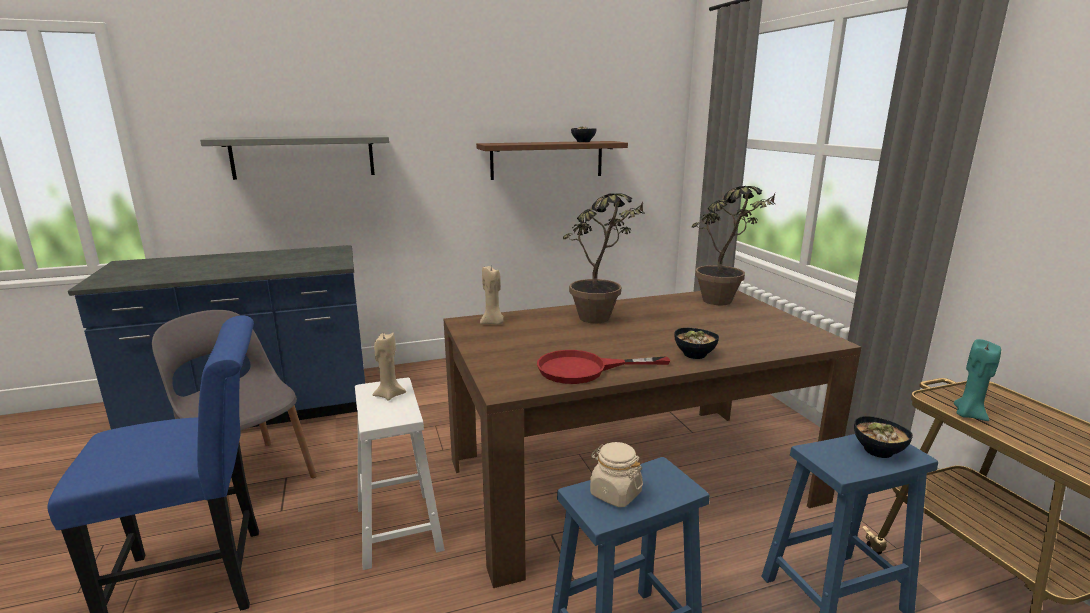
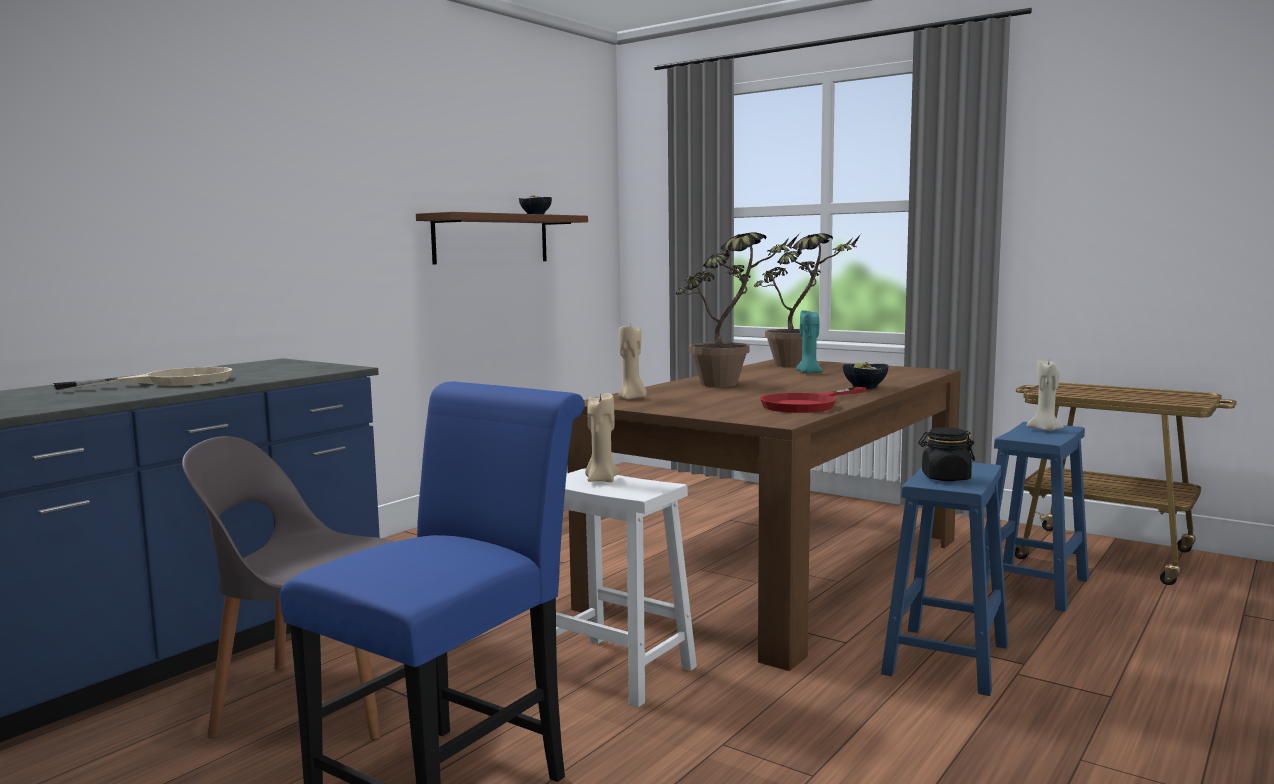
camera: 35 degrees left, 10 degrees down
(235, 264) = (172, 382): none -> beige frying pan
(303, 156) = (196, 223): grey shelf -> none
(615, 493) = (945, 478): beige jar -> black jar
(877, 450) = (1045, 430): bowl -> beige candle
(968, 415) = (1076, 394): turquoise candle -> turquoise candle (808, 373)

